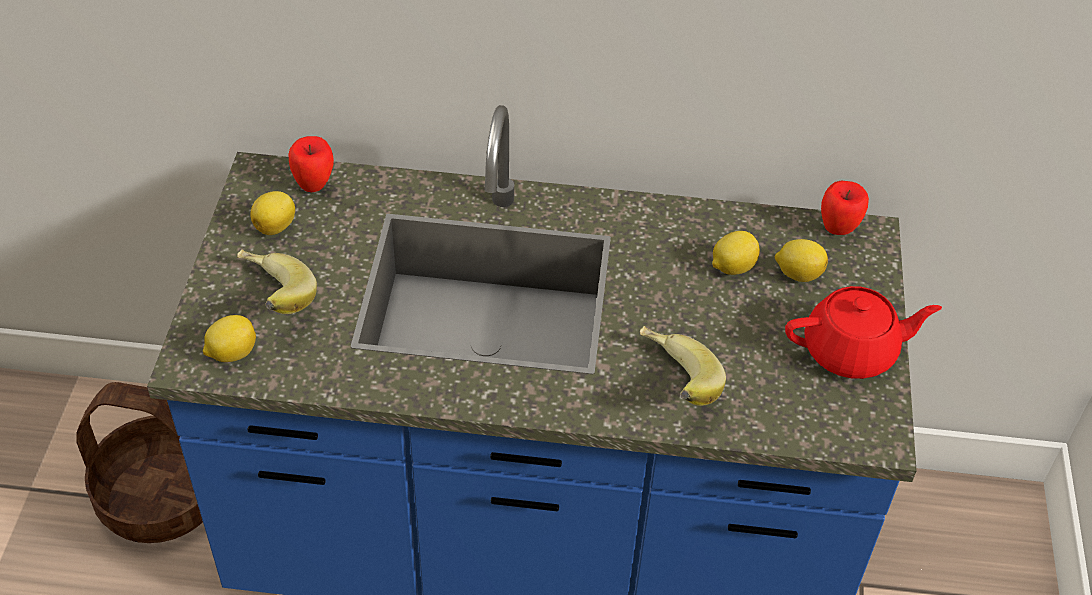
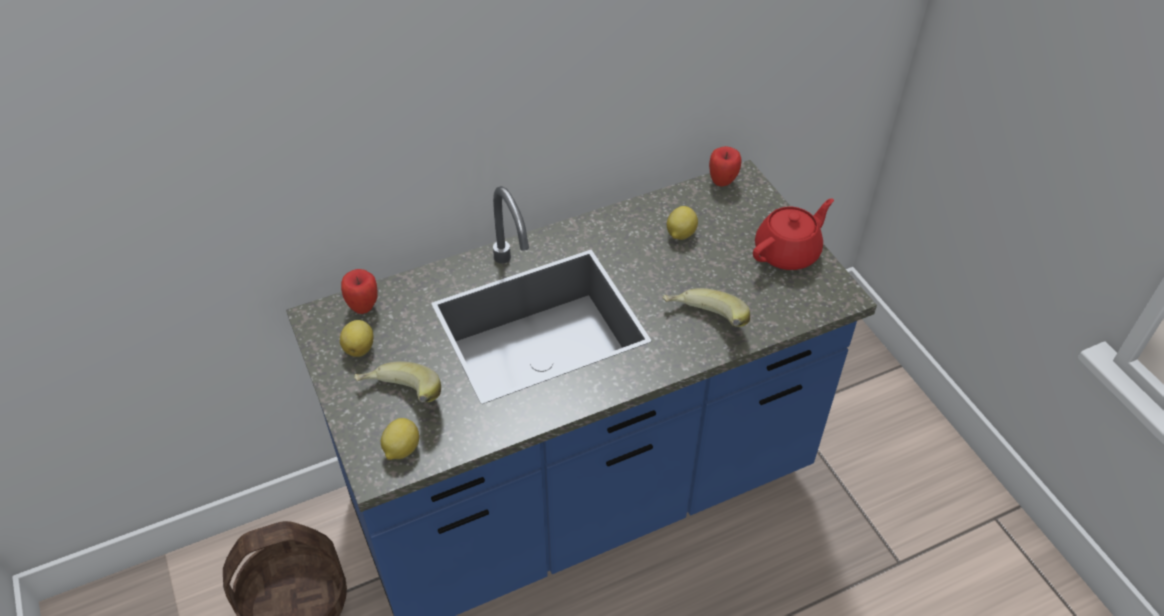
camera: 30 degrees left, 0 degrees up
(797, 273) = (721, 220): lemon -> none

